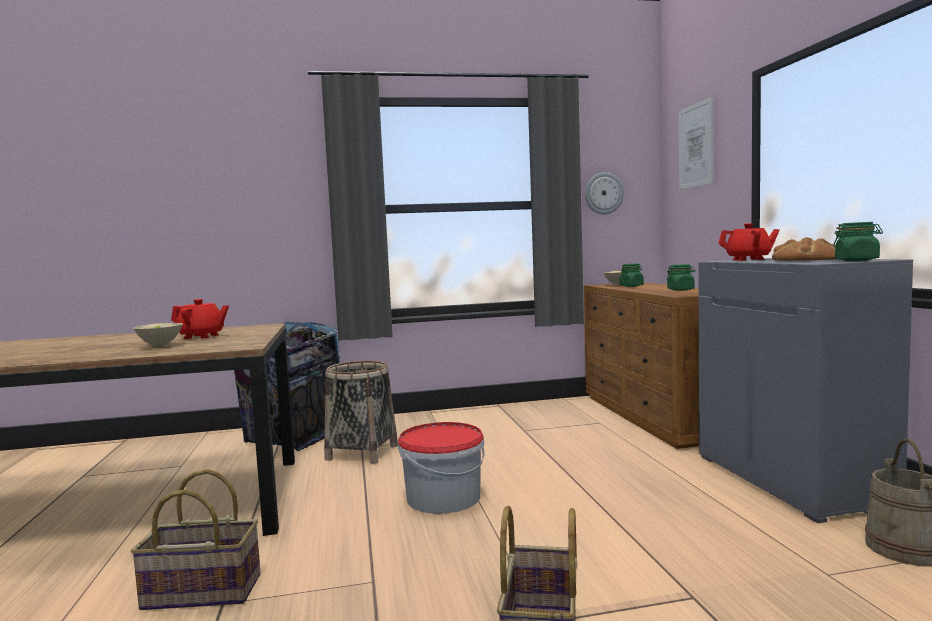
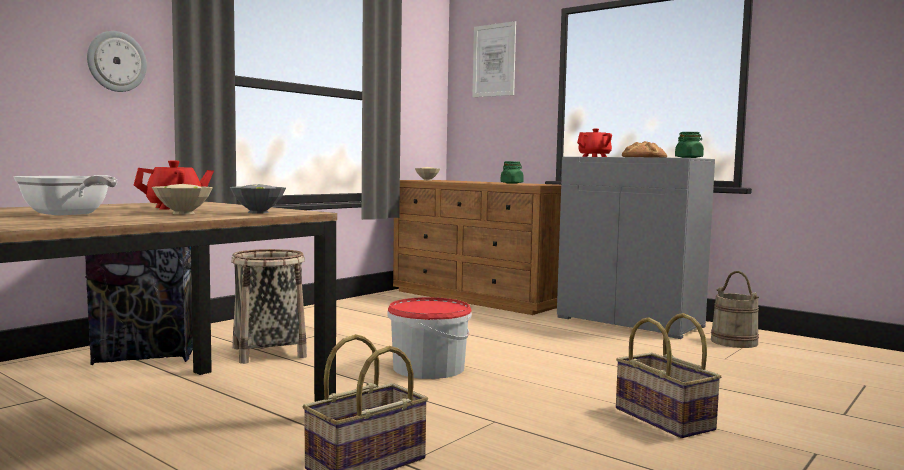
camera: 40 degrees left, 0 degrees up
(98, 346) = (69, 214): none -> frying pan
(208, 346) = (256, 212): none -> grey bowl
(603, 193) = (409, 92): wall clock -> wall clock (116, 61)
(631, 286) = (450, 181): green jar -> none

